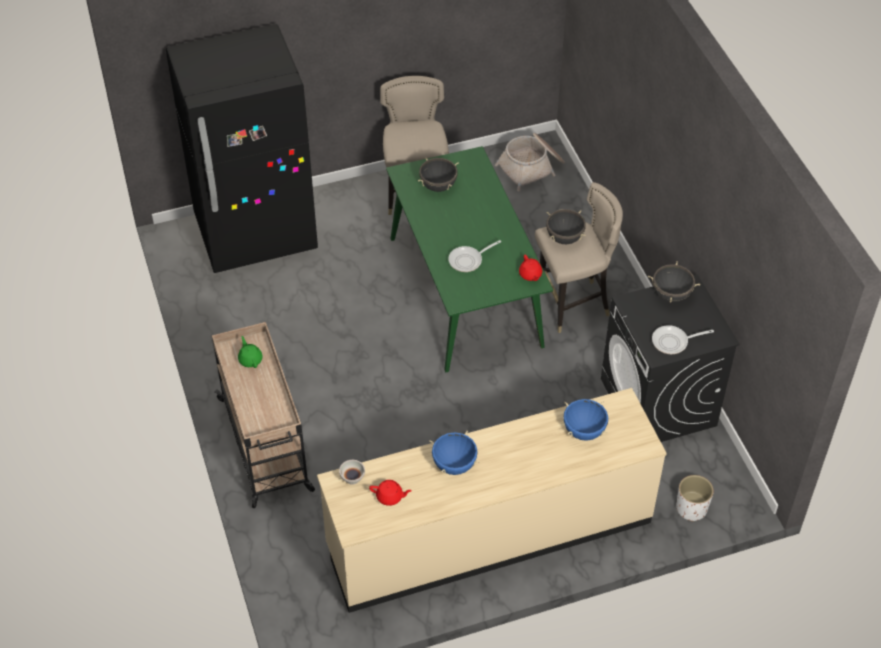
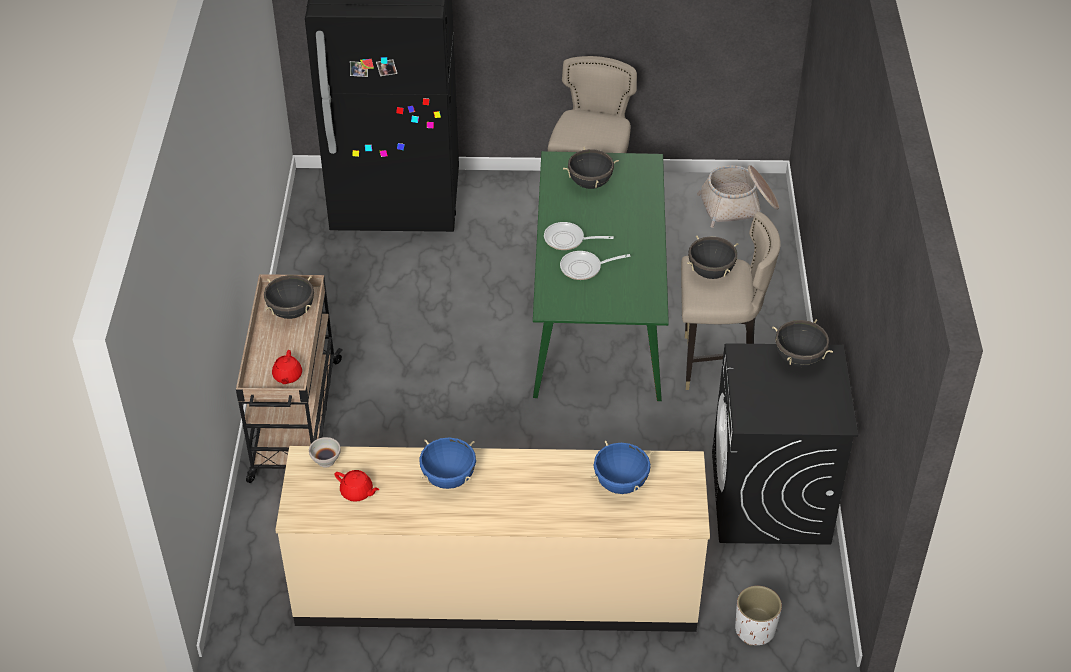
camera: 20 degrees right, 5 degrees down
(250, 359) = (291, 311): green teapot -> black cooking pot
(530, 275) = (649, 301): red teapot -> red teapot (287, 376)
(673, 342) = (775, 411): frying pan -> frying pan (568, 240)

